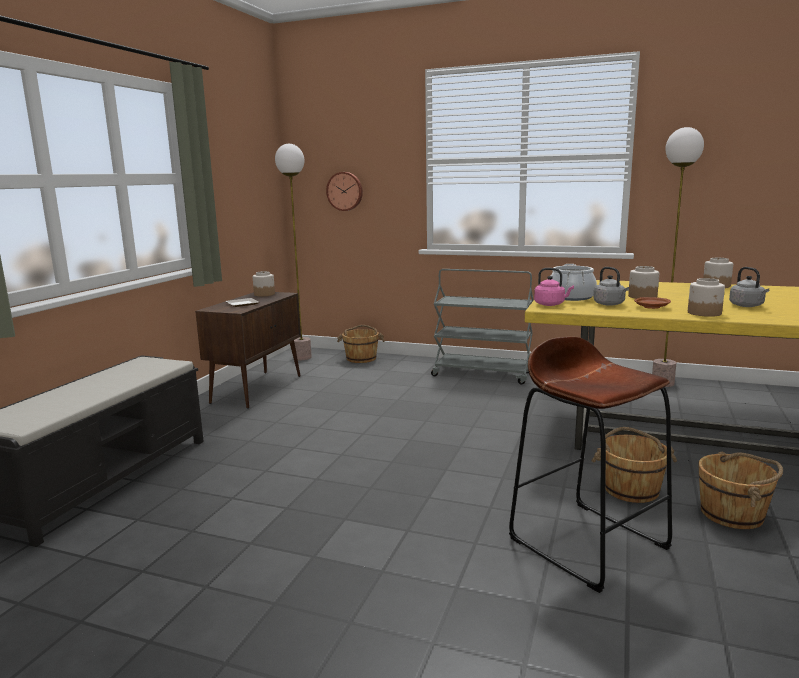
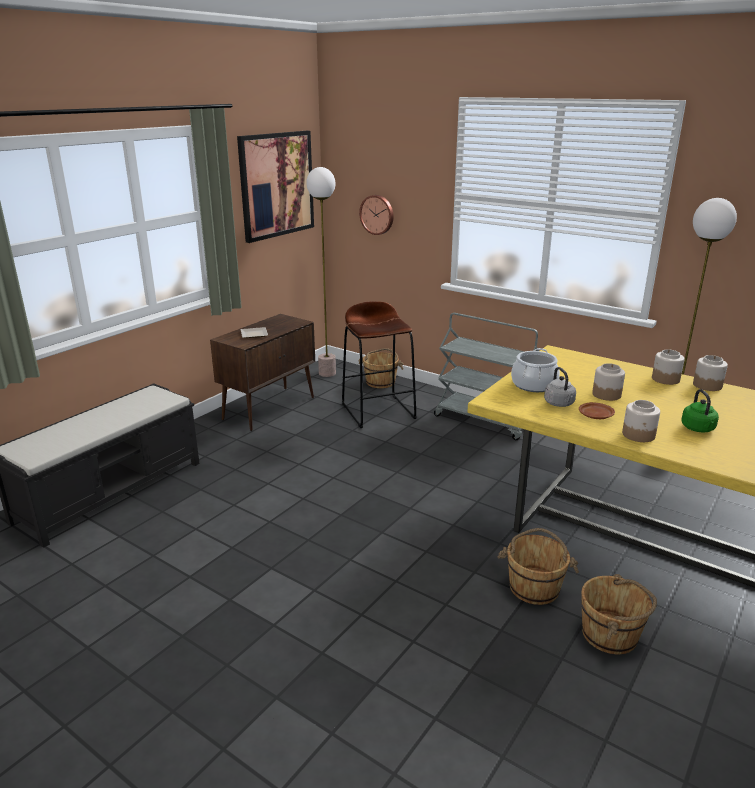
camera: 15 degrees right, 10 degrees up
(245, 161) = (276, 185): none -> picture
(264, 294) = (282, 320): jar -> jar (665, 379)
(551, 304) = (502, 395): pink kettle -> none
(588, 543) = (455, 635): brown stool -> brown stool (378, 411)
(747, 306) = (698, 429): grey kettle -> green kettle

